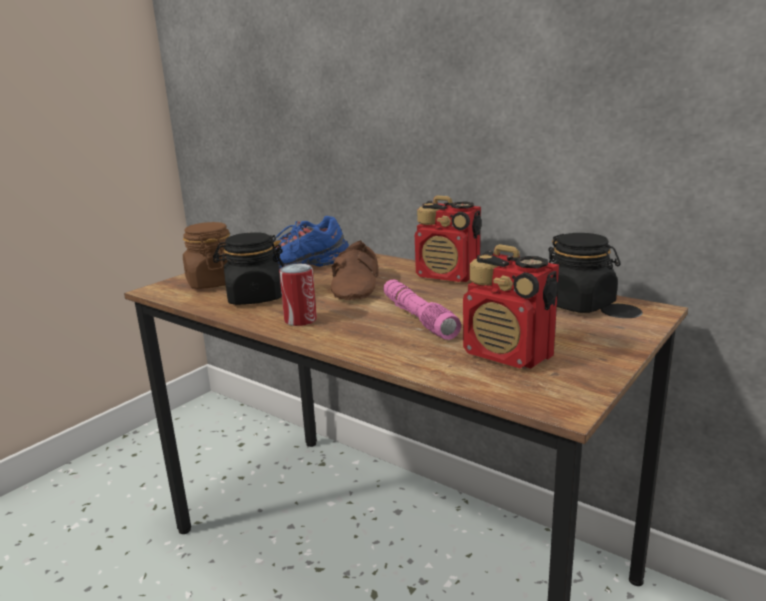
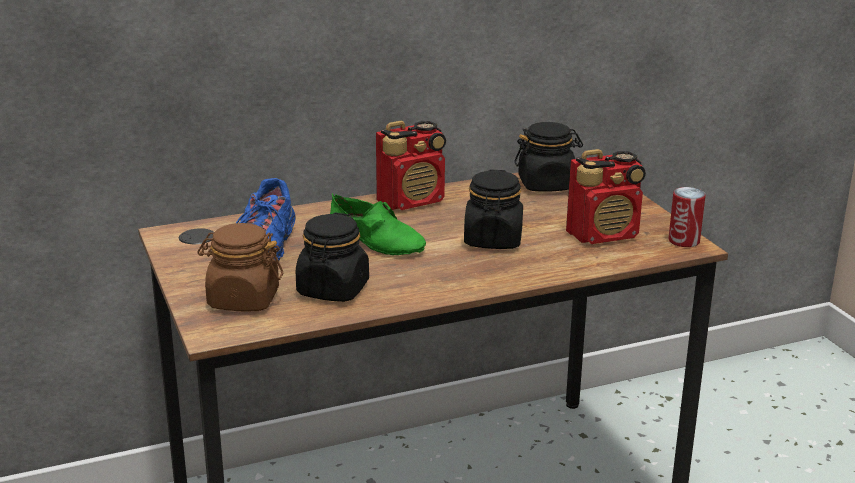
camera: 60 degrees left, 5 degrees up
(300, 320) = (430, 283): can -> can (684, 241)
(359, 286) = (377, 239): brown shoe -> green shoe
(418, 318) = (493, 240): pink flashlight -> black jar

